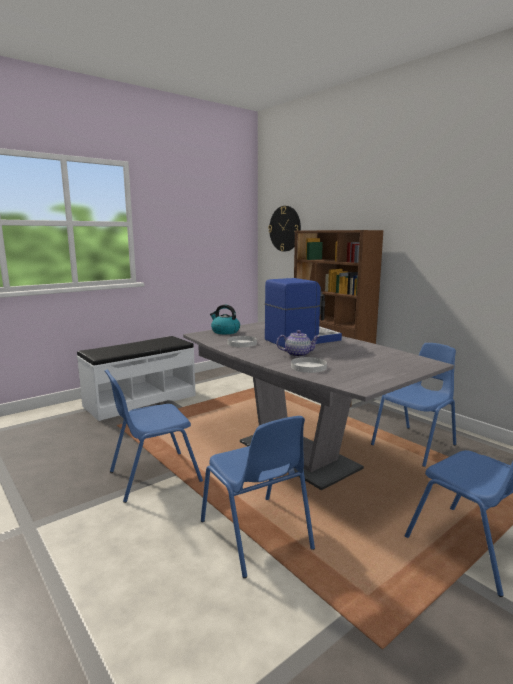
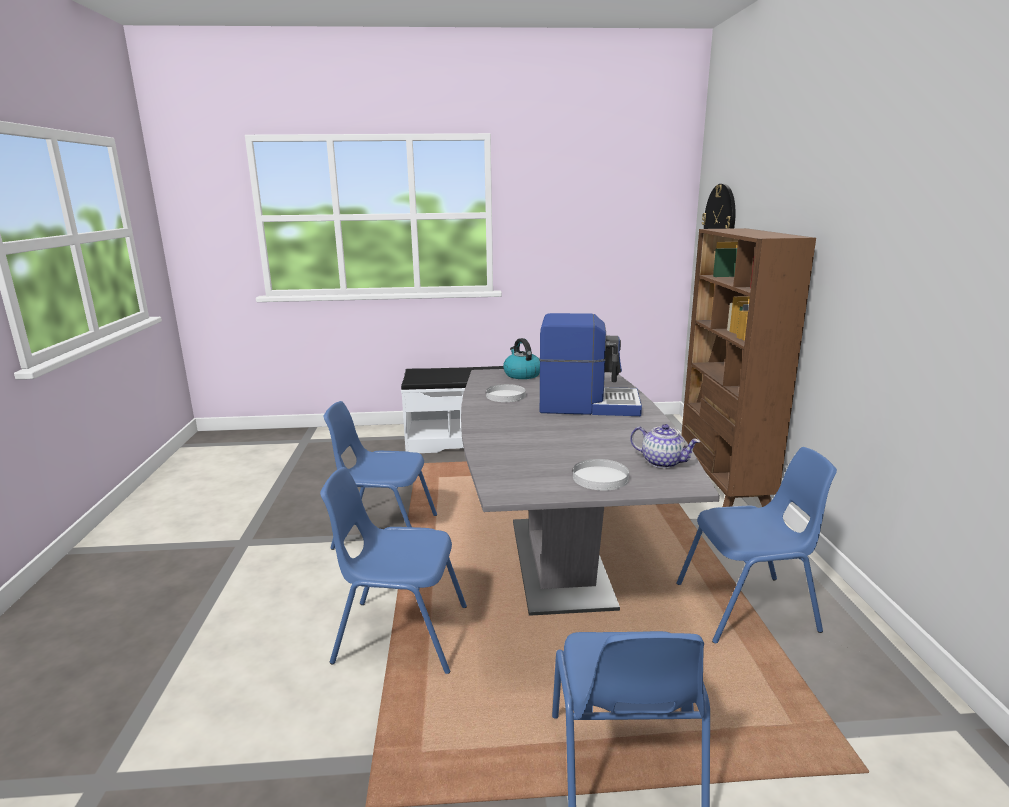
camera: 35 degrees right, 5 degrees up
(256, 535) = (400, 634): blue chair -> blue chair turned 90 degrees clockwise
(298, 354) = (535, 426): teapot -> teapot (663, 462)
(308, 367) = (508, 447): white plate -> white plate (600, 478)

